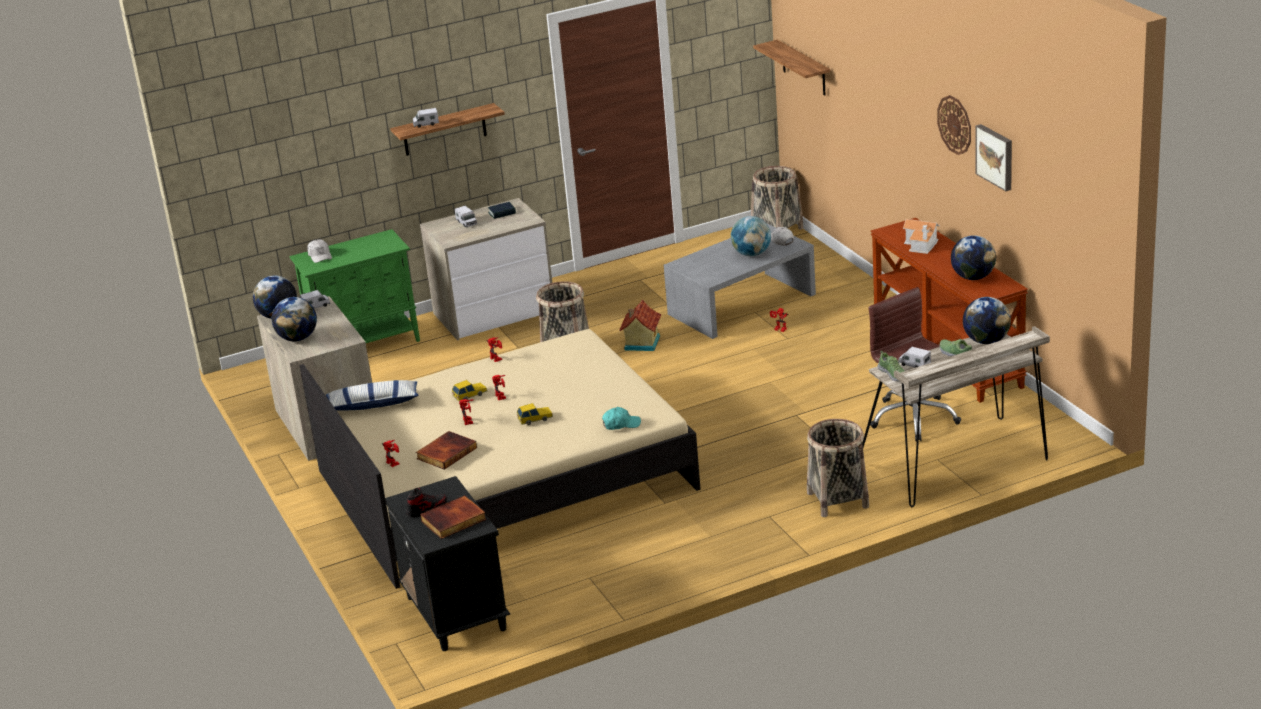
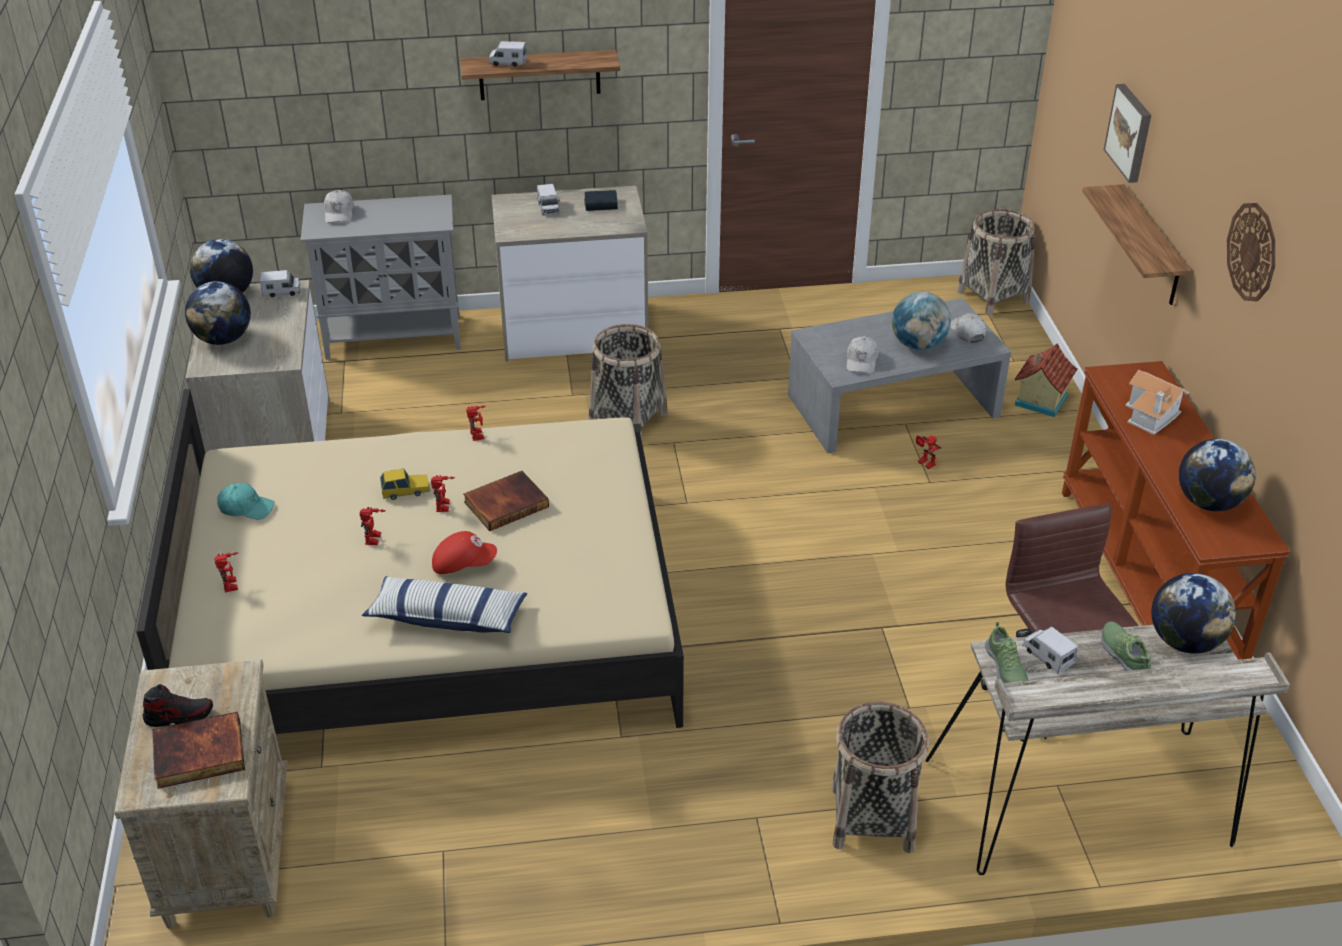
camera: 15 degrees right, 10 degrees up
(366, 344) = (395, 337): green cabinet -> grey cabinet
(373, 404) = (275, 468): pillow -> pillow (447, 617)
(446, 452) = (308, 590): book -> book (506, 503)
(455, 613) = (227, 853): black nightstand -> beige nightstand
(535, 419) = (463, 564): toy car -> red cap
(621, 424) = (574, 613): turquoise cap -> turquoise cap (246, 508)
(641, 343) = (730, 433): toy house -> toy house (1039, 400)
(719, 270) = (861, 361): none -> white cap
(803, 68) = (1074, 87): shelf -> shelf (1151, 247)
(996, 156) = (1300, 329): picture -> picture (1131, 132)

